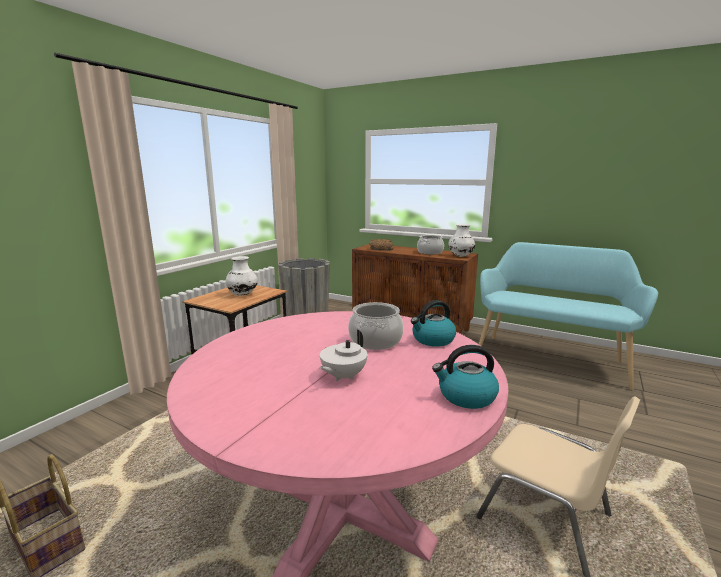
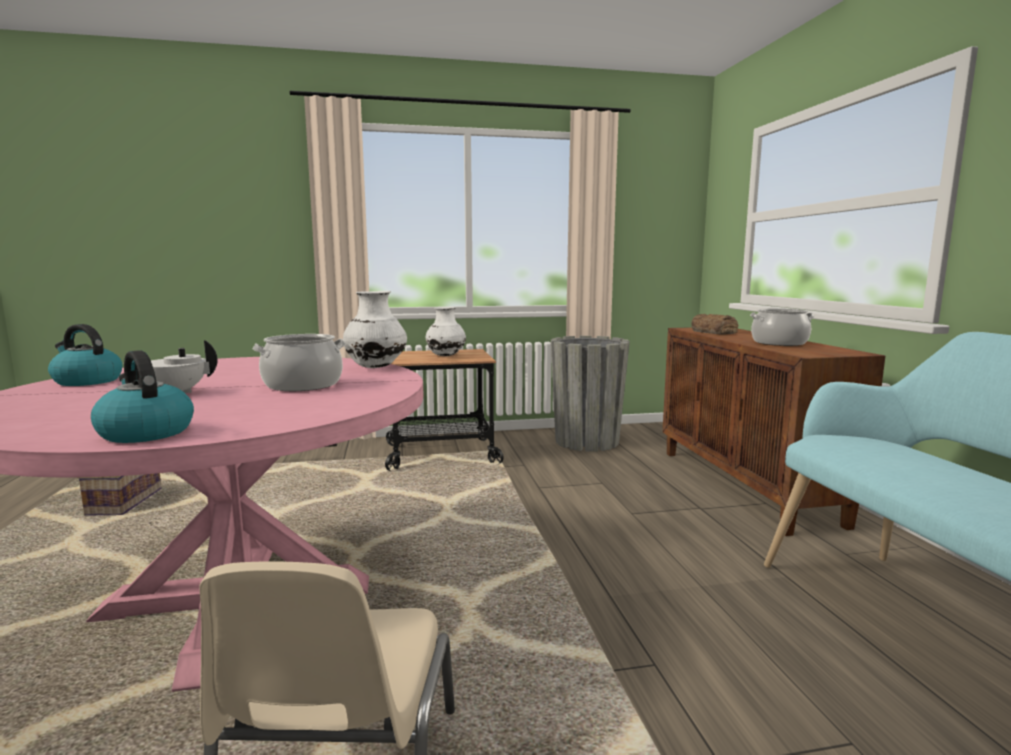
camera: 50 degrees right, 5 degrees down
(432, 340) = (342, 399): kettle -> kettle (87, 381)
(460, 256) = (819, 352): white vase -> white vase (376, 367)

